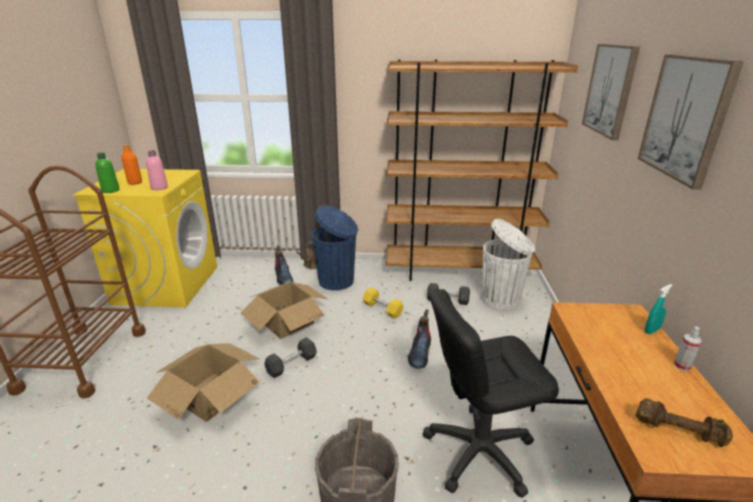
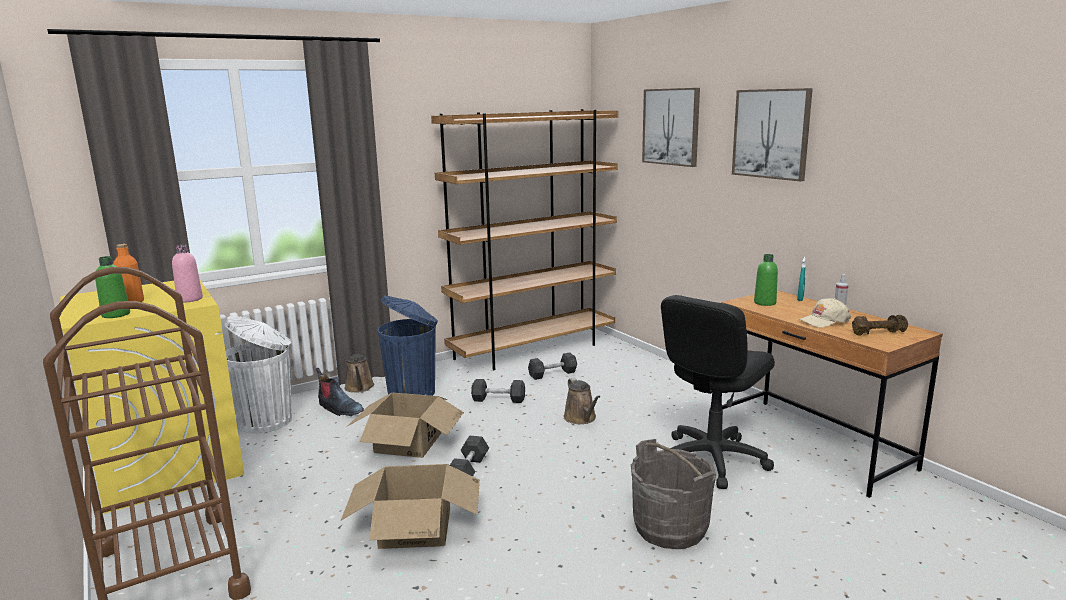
camera: 35 degrees left, 10 degrees down
(382, 309) = (498, 399): yellow dumbbell -> grey dumbbell
(420, 353) = (581, 418): boot -> brown watering can
(502, 299) = (599, 359): white trash can -> white trash can (267, 421)
(597, 321) = (765, 303): none -> green bottle
(631, 377) = (824, 321): none -> beige cap

